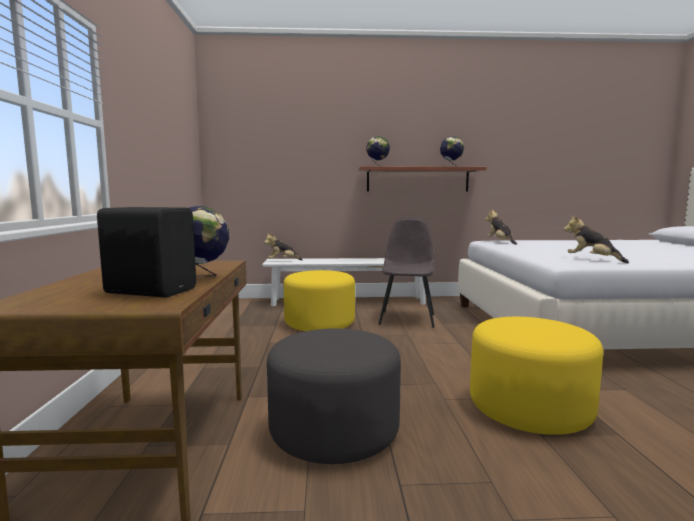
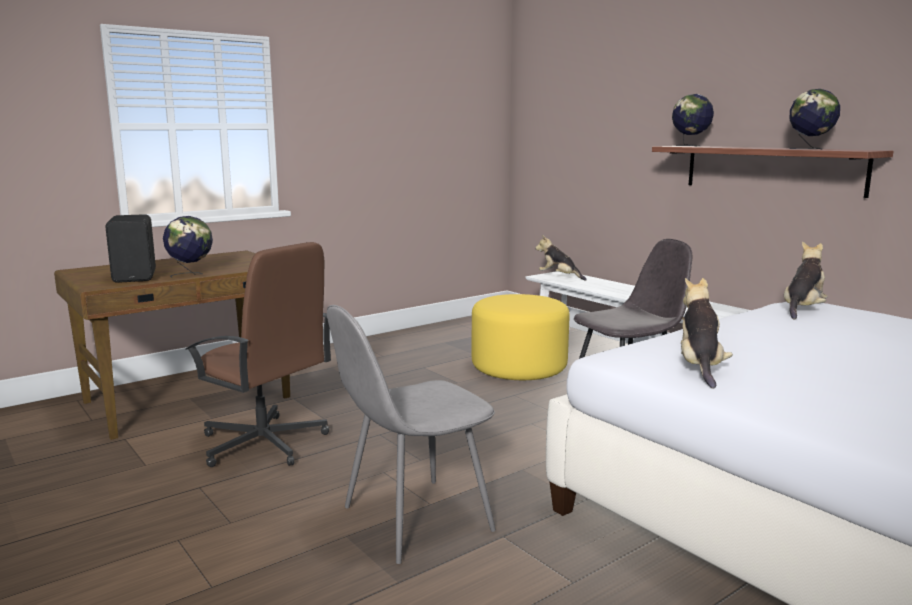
camera: 55 degrees right, 5 degrees up
(334, 431) = (264, 444): grey ottoman -> brown office chair
(529, 408) = (413, 520): yellow ottoman -> grey chair

